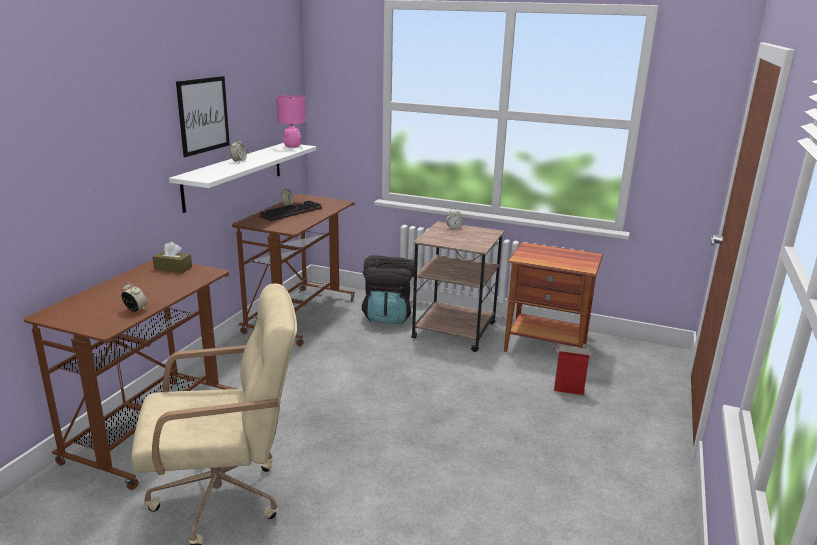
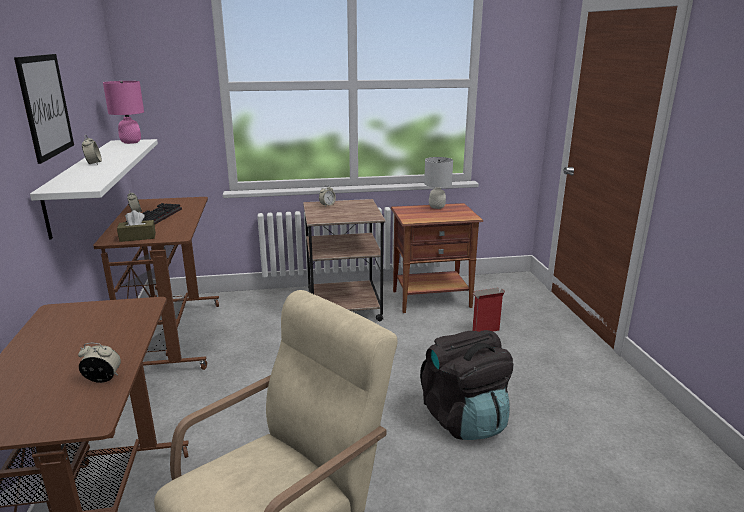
camera: 30 degrees left, 0 degrees up
(173, 268) = (84, 313): brown tissue box -> brown tissue box (137, 237)
(388, 316) = (268, 311): black backpack -> black backpack (464, 418)
(566, 252) = (437, 207): none -> grey table lamp

